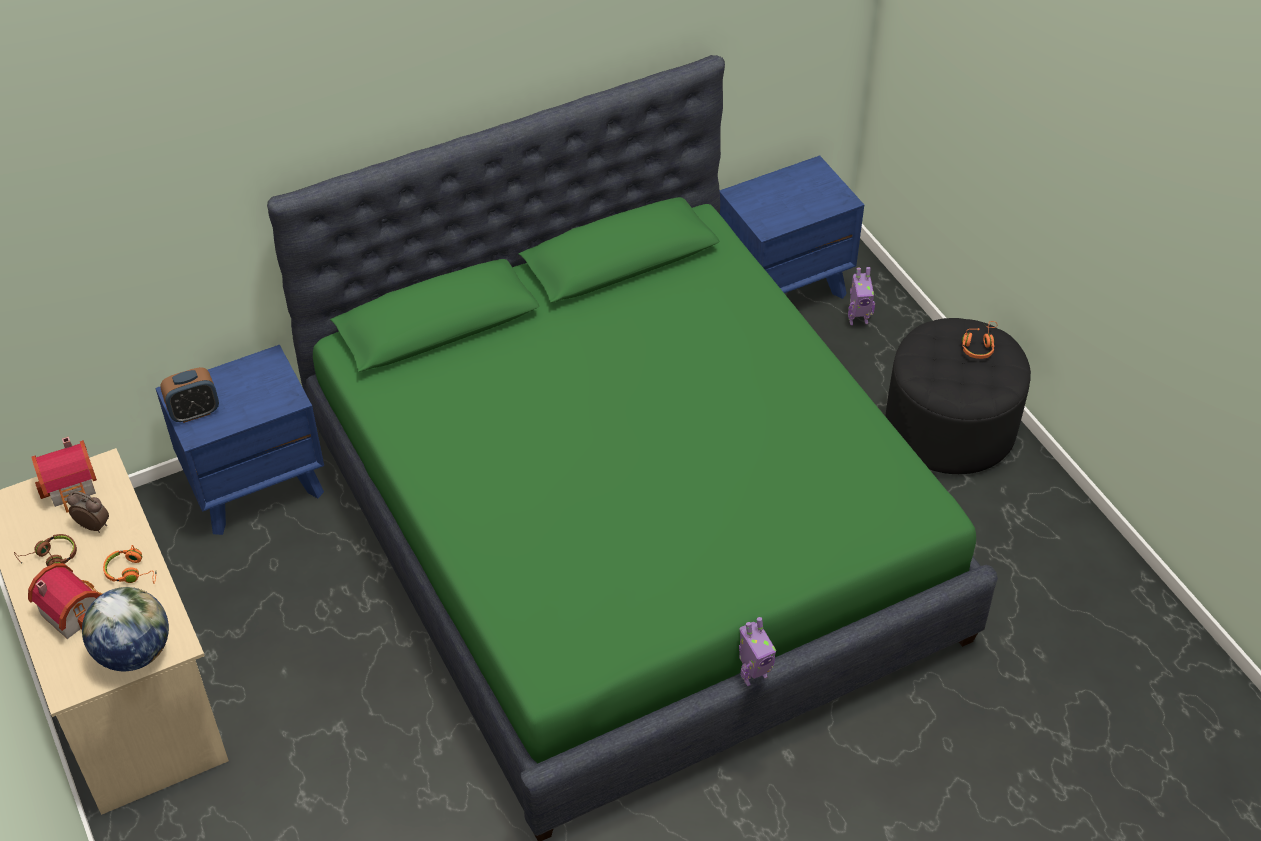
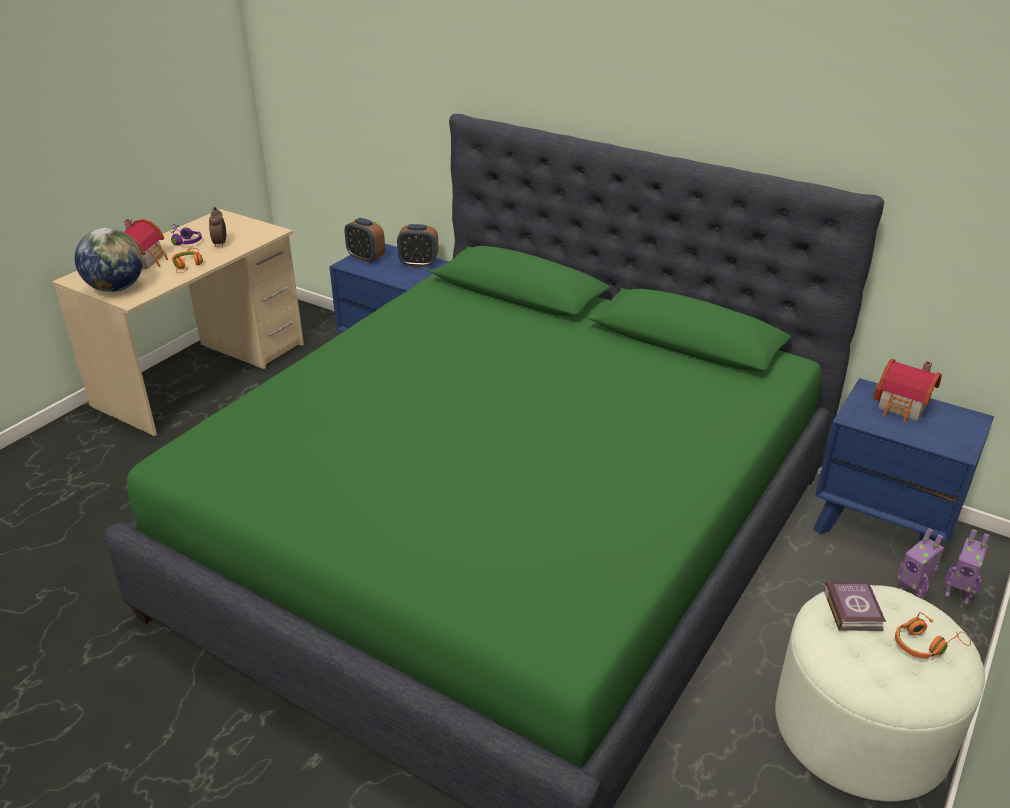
camera: 60 degrees right, 15 degrees down
(50, 558) = (184, 241): brown headphones -> purple headphones
(73, 487) = (248, 229): toy house -> toy house (903, 407)
(252, 374) = (418, 263): none -> alarm clock
(753, 675) = (300, 626): toy robot -> toy robot (957, 595)
(929, 359) = (853, 609): none -> book
(950, 427) = (860, 728): black ottoman -> white ottoman

